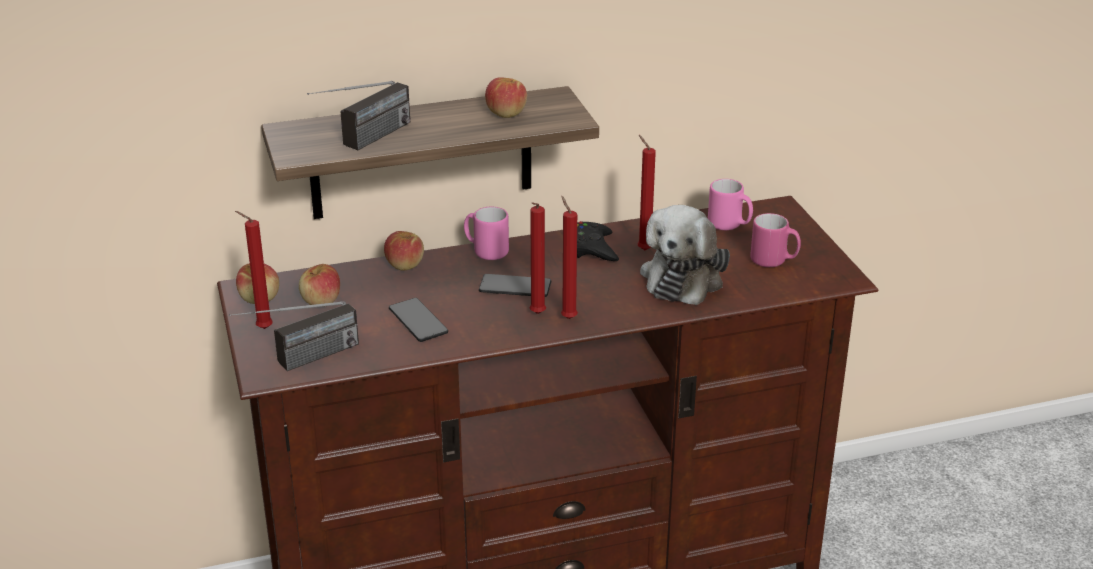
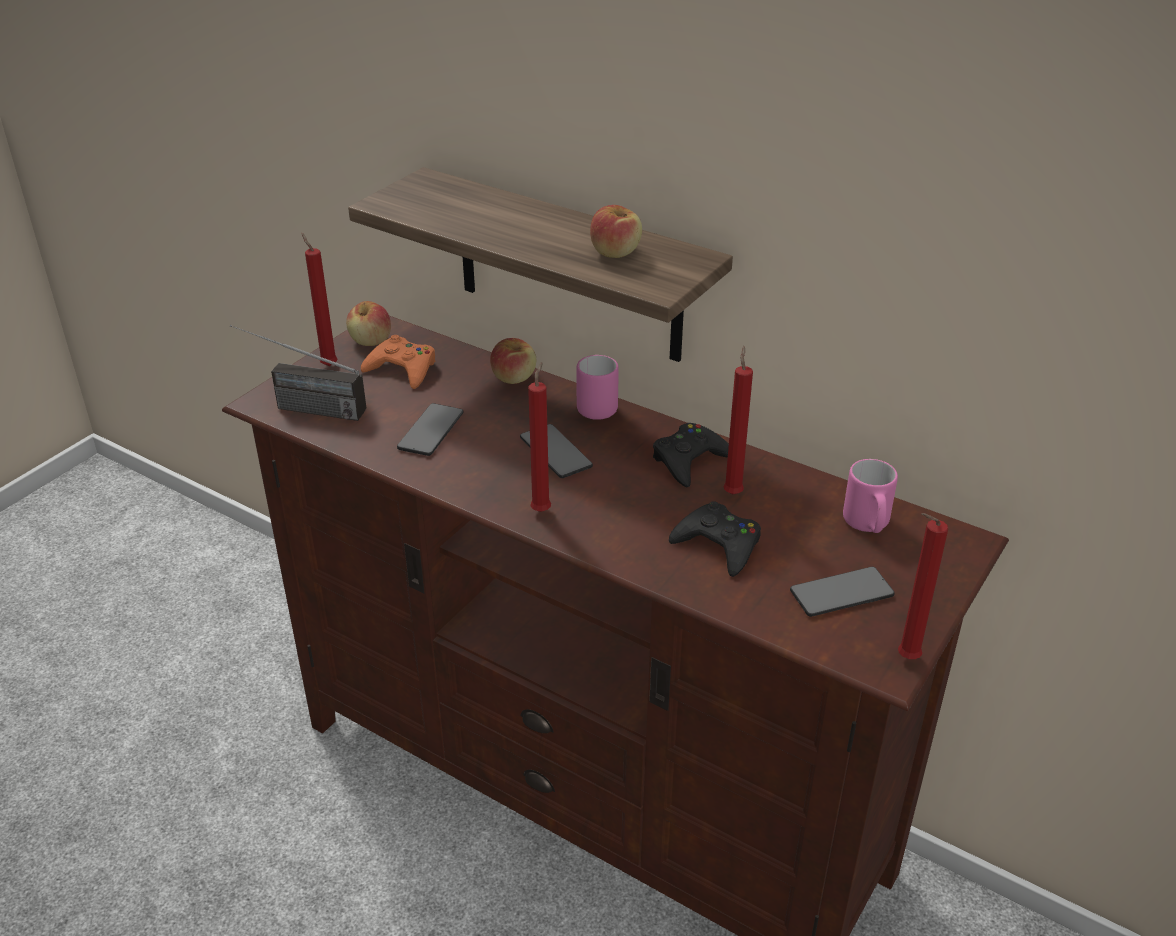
camera: 50 degrees right, 5 degrees up
(321, 301) = (402, 369): apple -> orange game controller
(364, 142) = (451, 218): radio -> none
(536, 315) = (523, 489): red candle -> red candle (904, 658)
(684, 276) = (718, 545): plush toy -> black game controller
(774, 261) = (841, 593): pink mug -> phone

